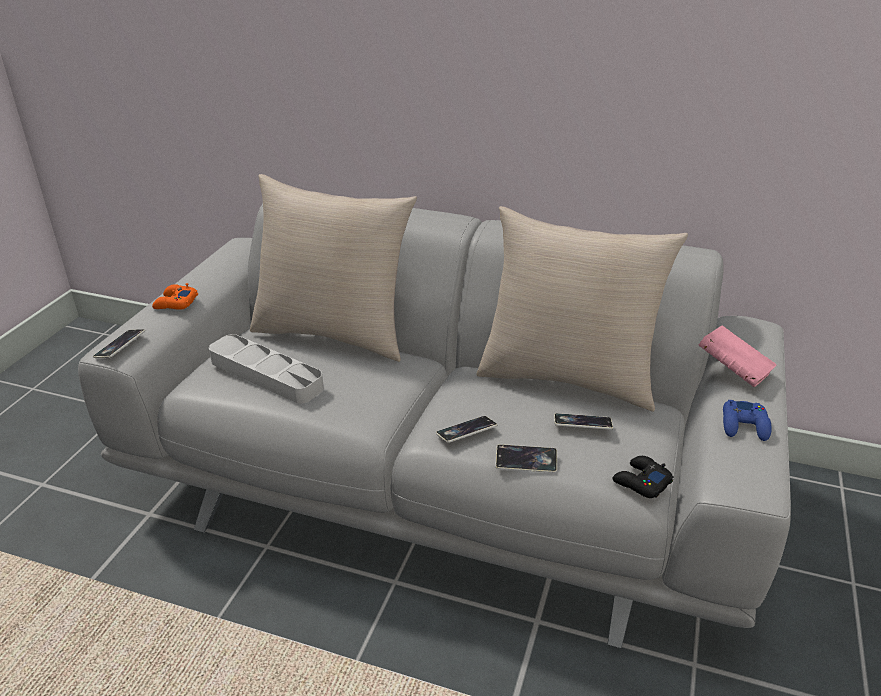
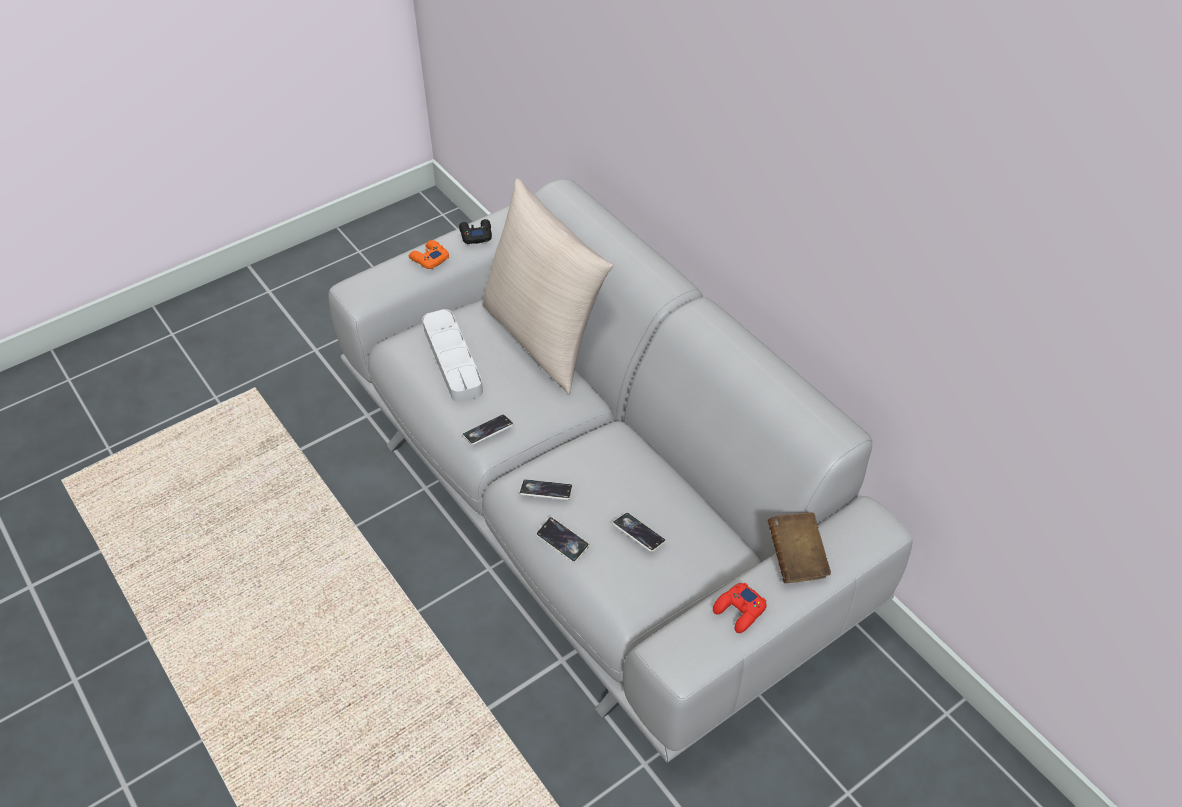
camera: 35 degrees right, 15 degrees up
(120, 346) = (361, 288): phone -> phone (488, 431)
(568, 377) = (687, 482): beige pillow -> none
(641, 482) = (629, 607): black game controller -> black game controller (475, 235)
(733, 371) = (796, 558): pink book -> brown book
(744, 425) = (739, 611): blue game controller -> red game controller

